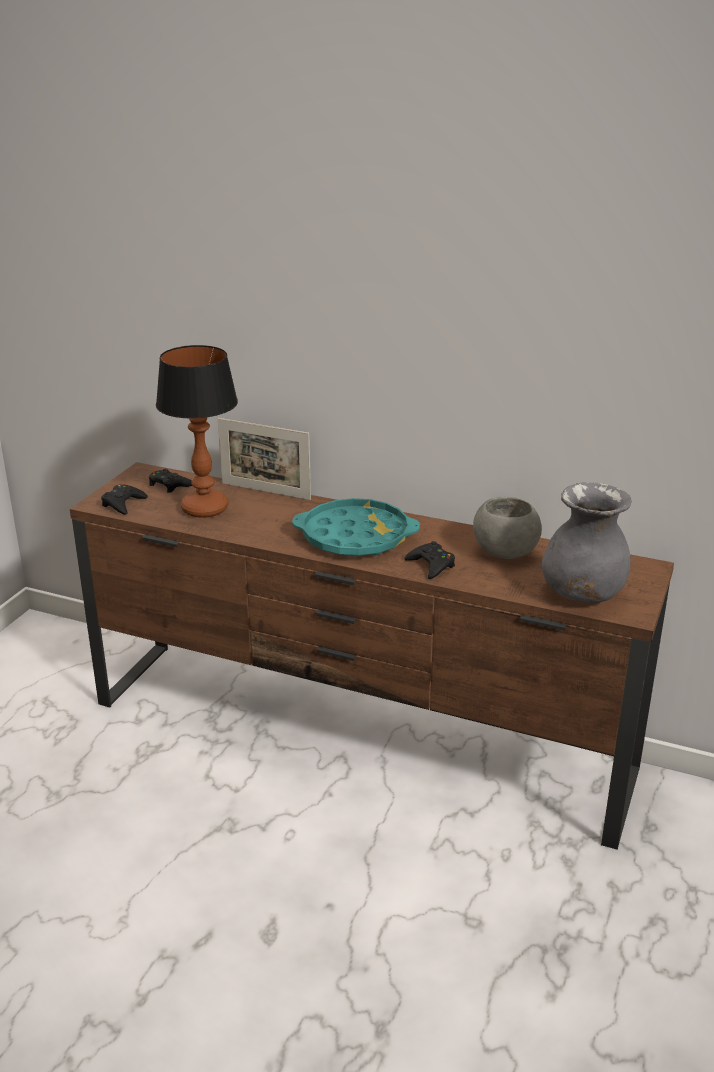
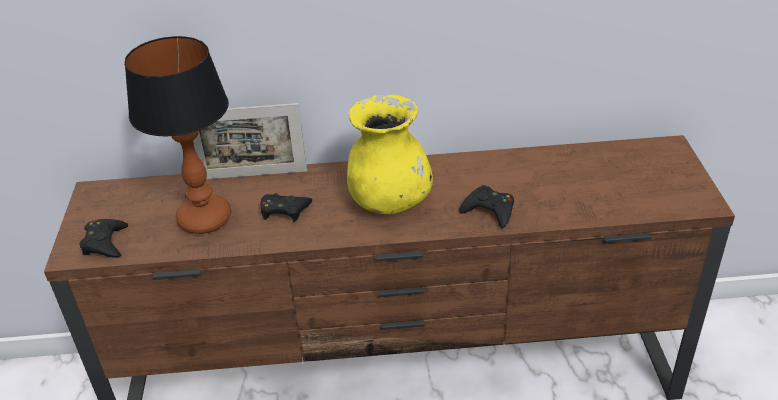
camera: 25 degrees left, 10 degrees up
(170, 485) = (140, 200): black game controller -> black game controller (284, 210)
(355, 537) = (390, 202): turquoise tray -> yellow vase
(504, 553) = (540, 173): grey bowl -> none
(582, 594) = (646, 197): grey vase -> none

